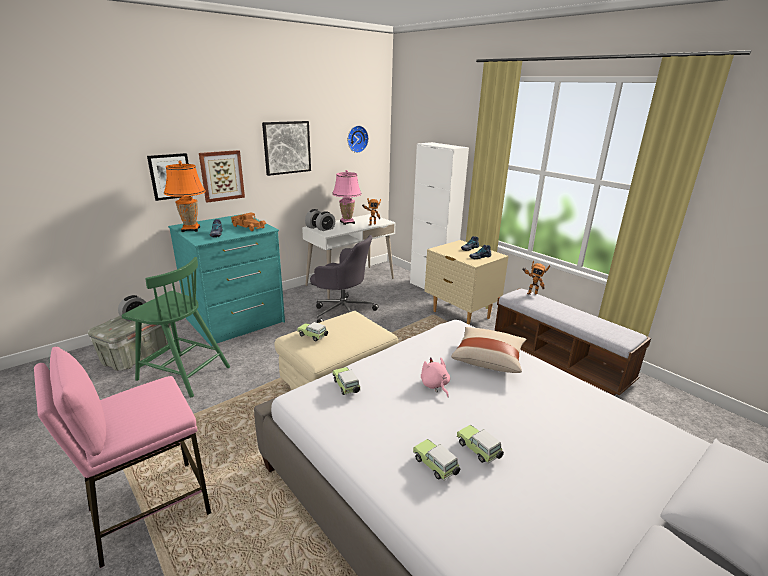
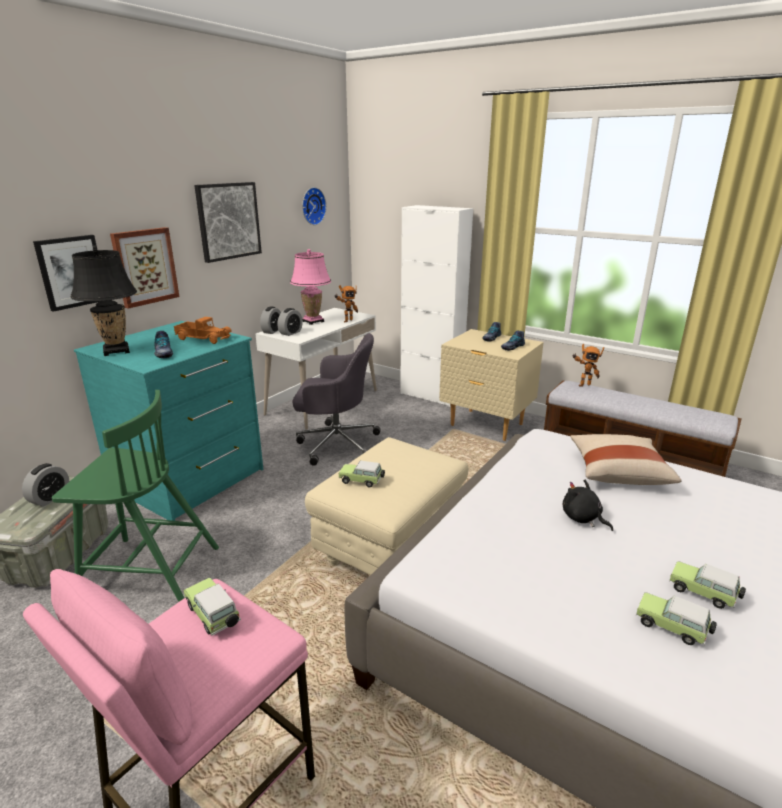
camera: 15 degrees left, 0 degrees up
(191, 229) = (116, 351): orange table lamp -> black table lamp
(346, 387) = (475, 543): toy car -> toy car (214, 616)
(435, 385) = (582, 518): pink plush toy -> black plush toy

